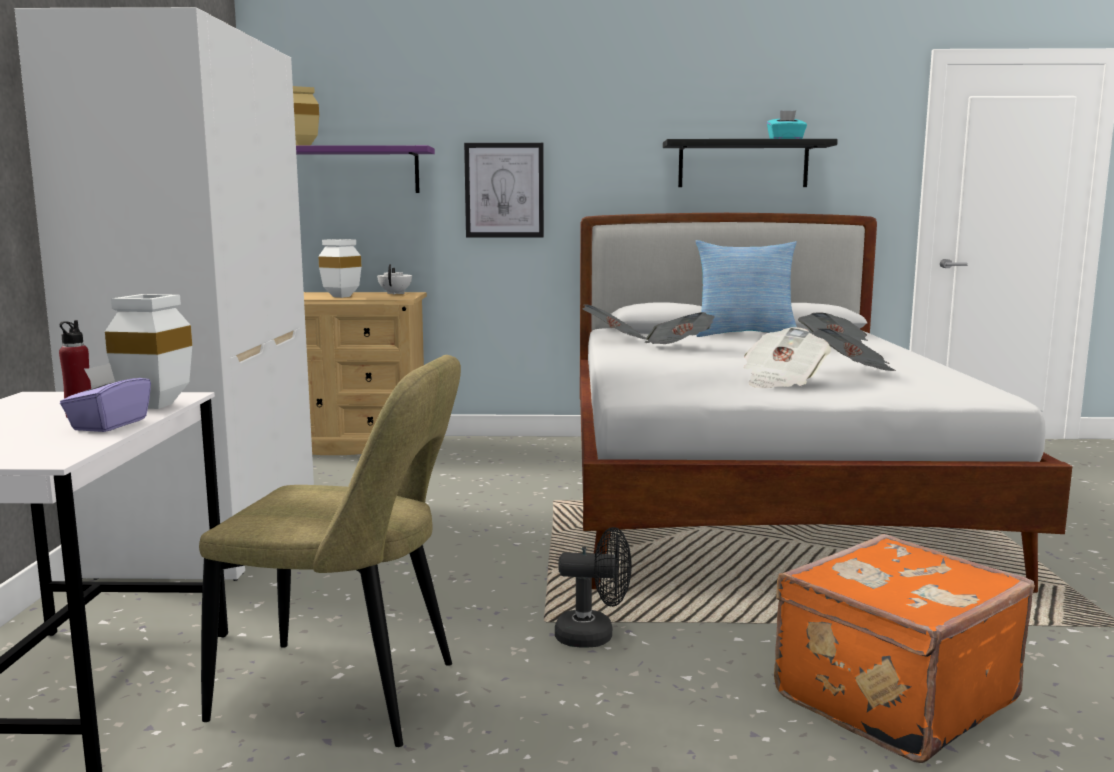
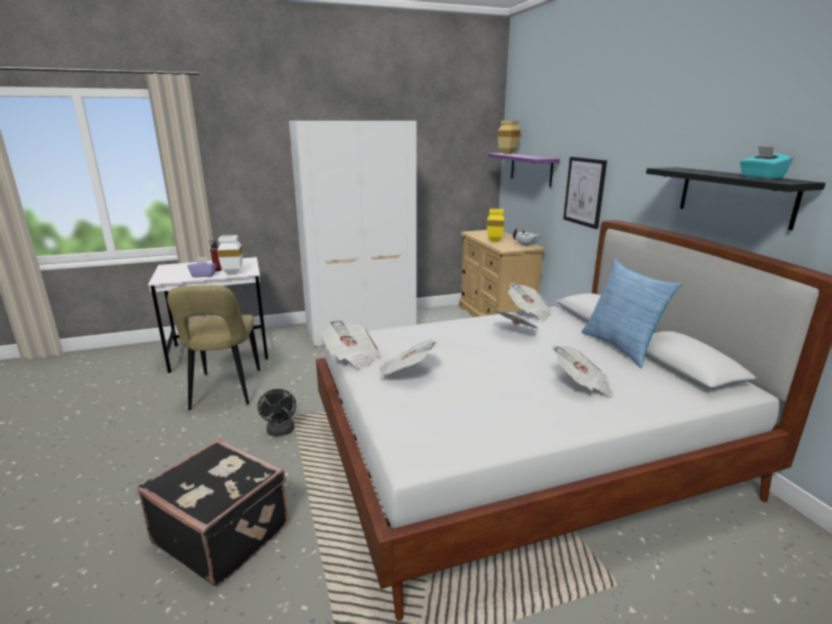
camera: 70 degrees right, 10 degrees up
(341, 297) = (493, 241): white vase -> yellow vase
(853, 372) = (466, 395): newspaper -> newspaper (352, 357)
(890, 697) = (223, 533): orange suitcase -> black suitcase

